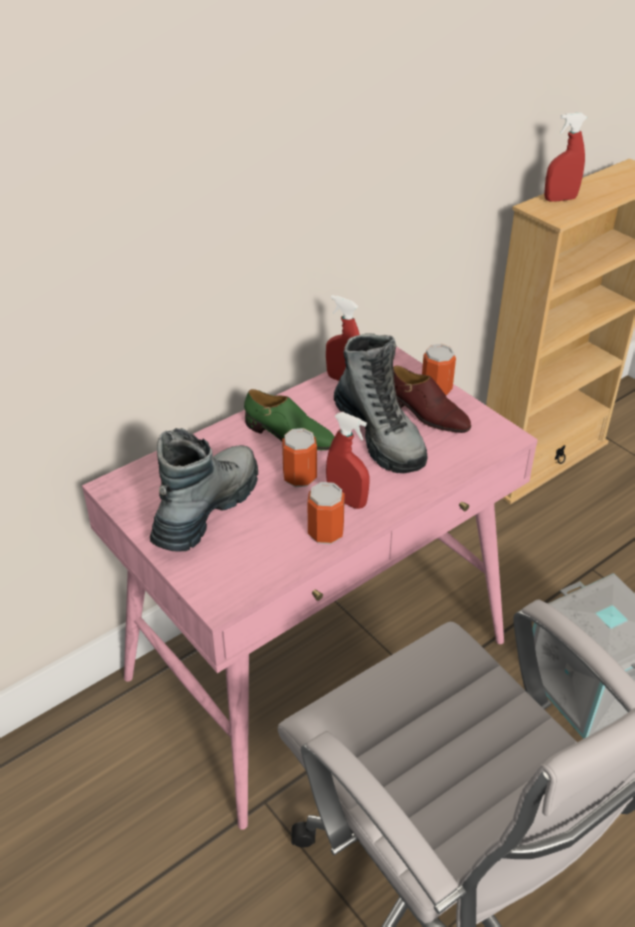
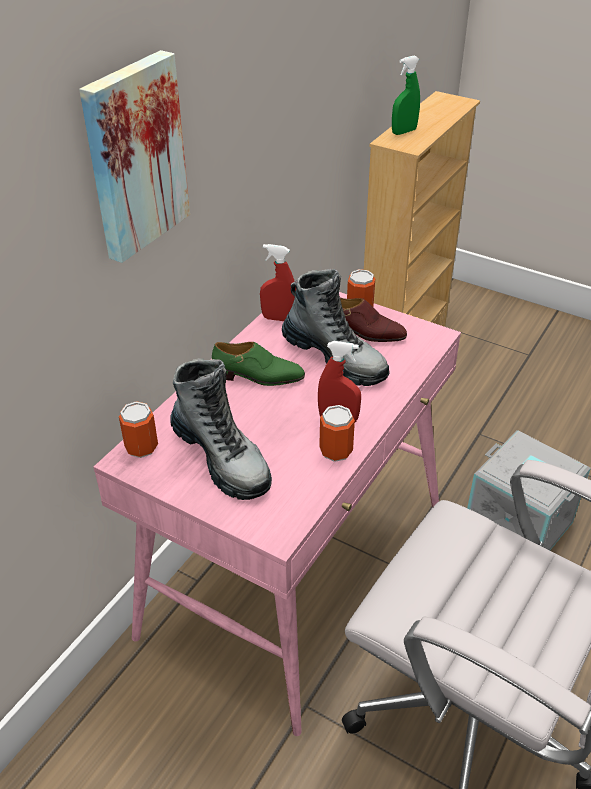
camera: 20 degrees left, 0 degrees up
(168, 175) = (133, 156): none -> picture
(206, 509) = (221, 457): boot -> boot turned 135 degrees clockwise
(300, 477) = (287, 409): can -> can (141, 447)
(560, 199) = (404, 132): red spray bottle -> green spray bottle

